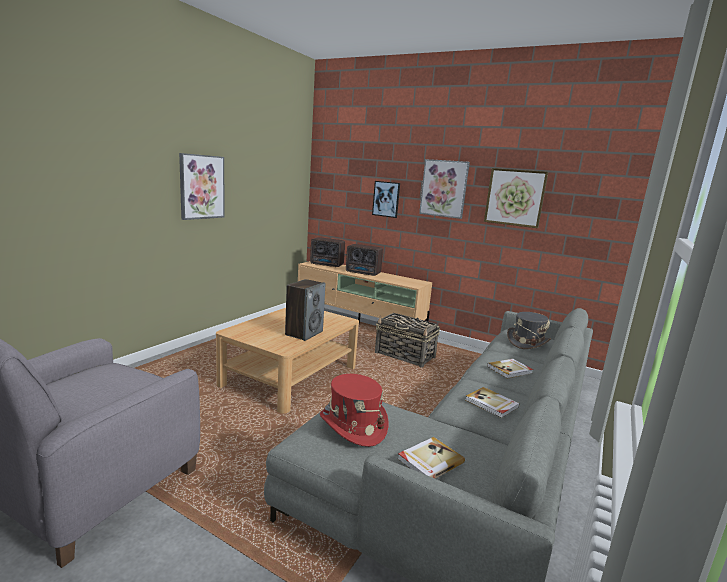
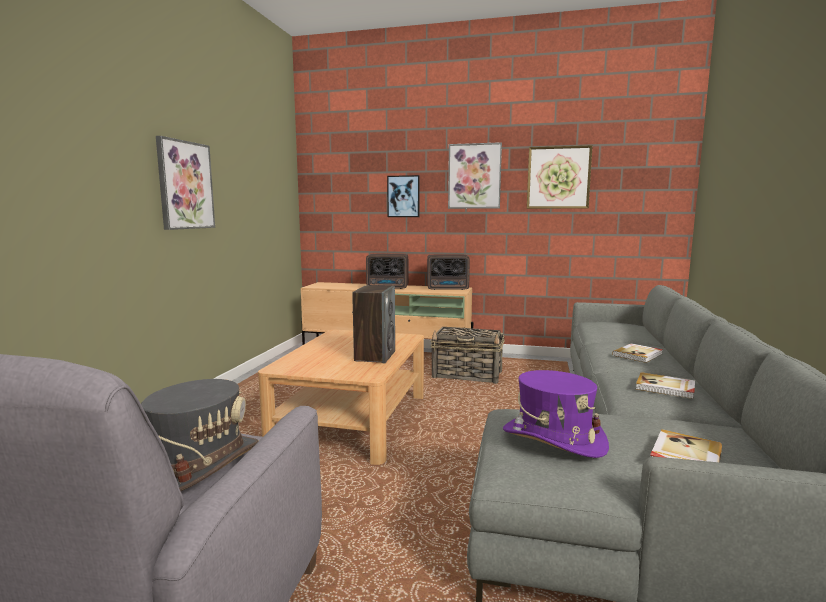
camera: 15 degrees left, 5 degrees down
(327, 265) = (337, 285): radio -> radio (448, 289)
(352, 425) = (553, 439): red hat -> purple hat
(527, 342) = (619, 329): grey hat -> grey hat (198, 464)

